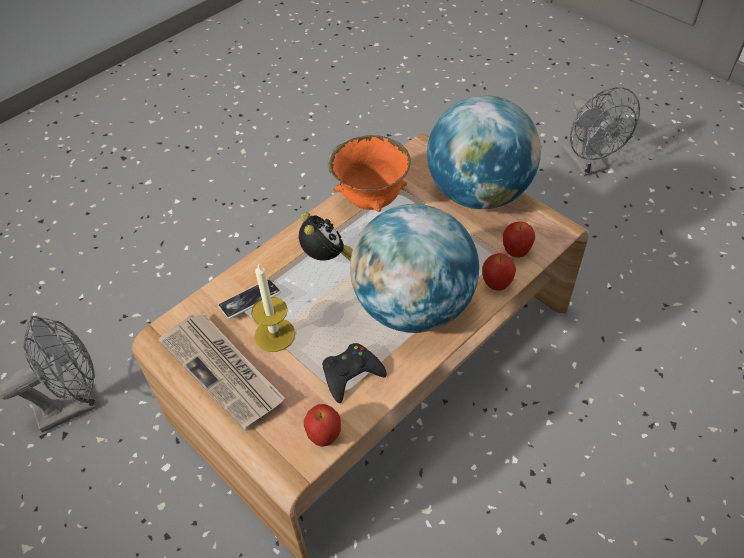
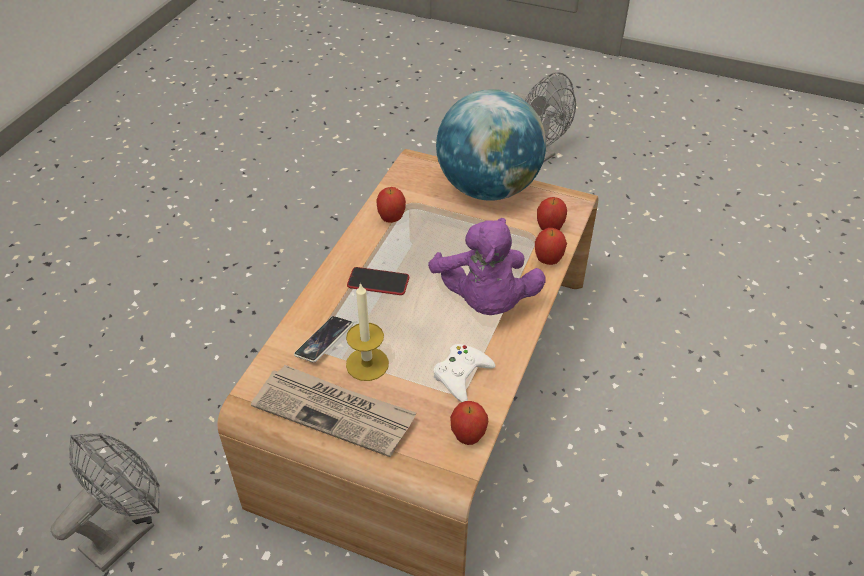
camera: 25 degrees left, 5 degrees down
(326, 259) = (378, 282): alarm clock -> phone
(351, 374) = (461, 375): black game controller -> white game controller
(371, 200) = (391, 219): orange bowl -> apple
(413, 307) = (484, 301): globe -> purple plush toy

